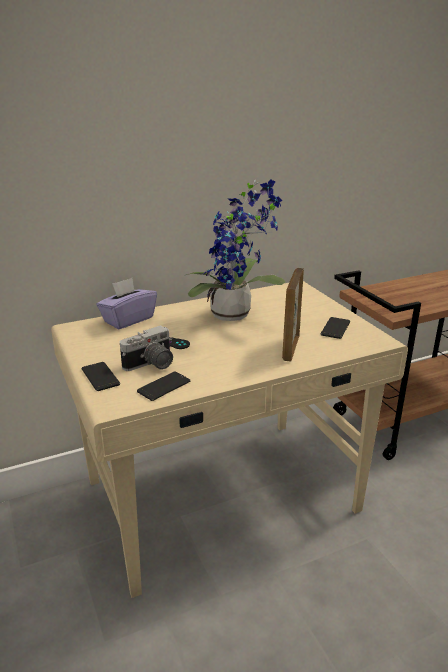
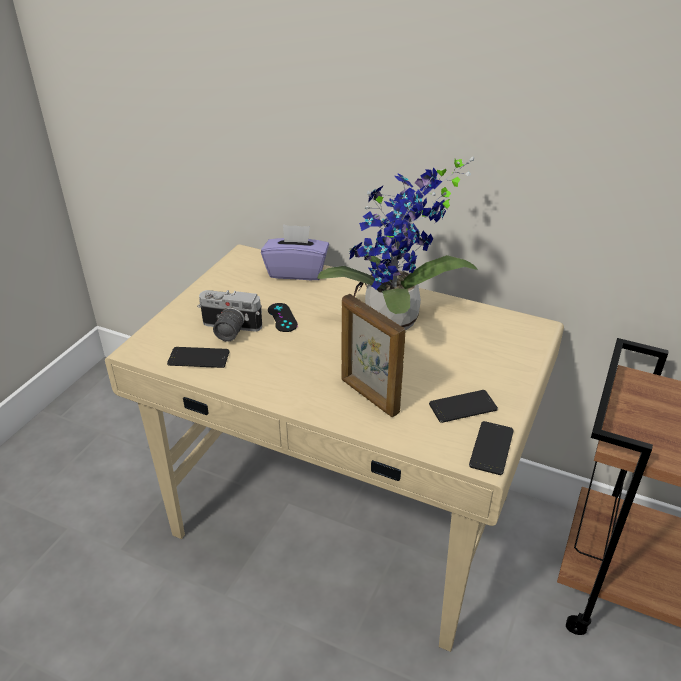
camera: 50 degrees right, 10 degrees up
(100, 377) = (178, 317): phone -> phone (491, 448)
(290, 348) = (369, 396): picture frame -> picture frame turned 105 degrees counterclockwise

